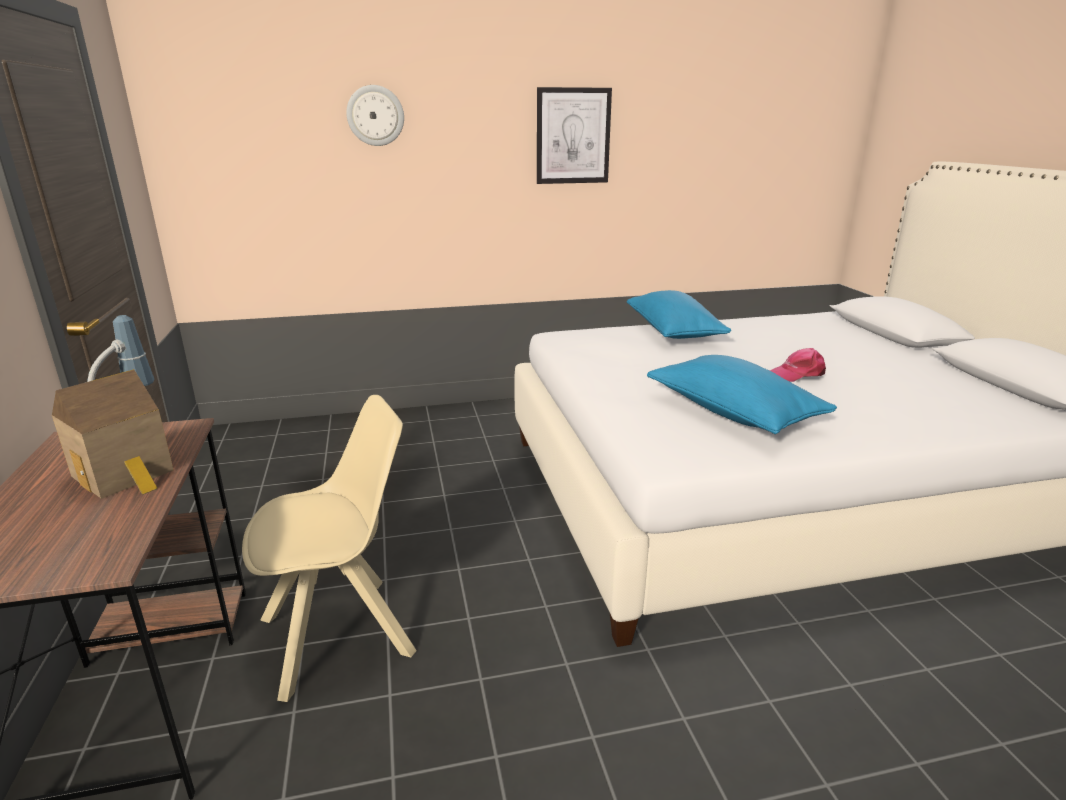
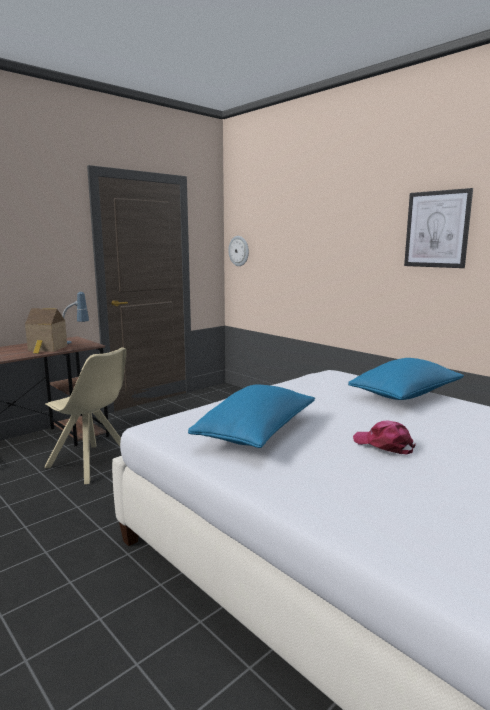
camera: 60 degrees right, 10 degrees down
(375, 115) = (313, 218): wall clock -> wall clock (239, 251)

